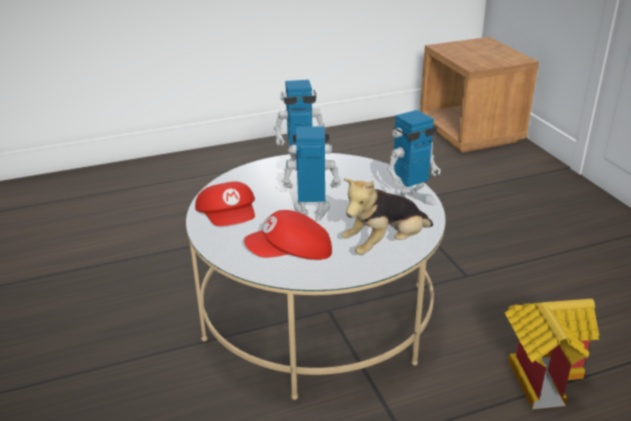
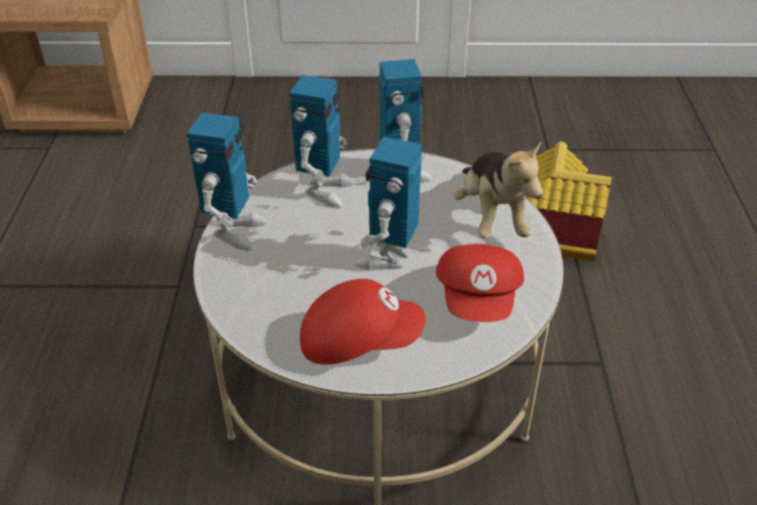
camera: 70 degrees left, 10 degrees up
(363, 178) = (325, 190): none -> toy robot

